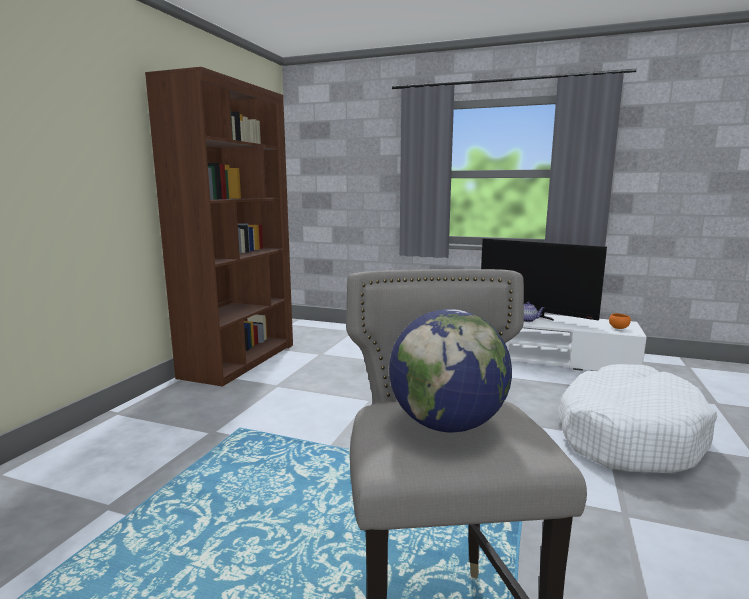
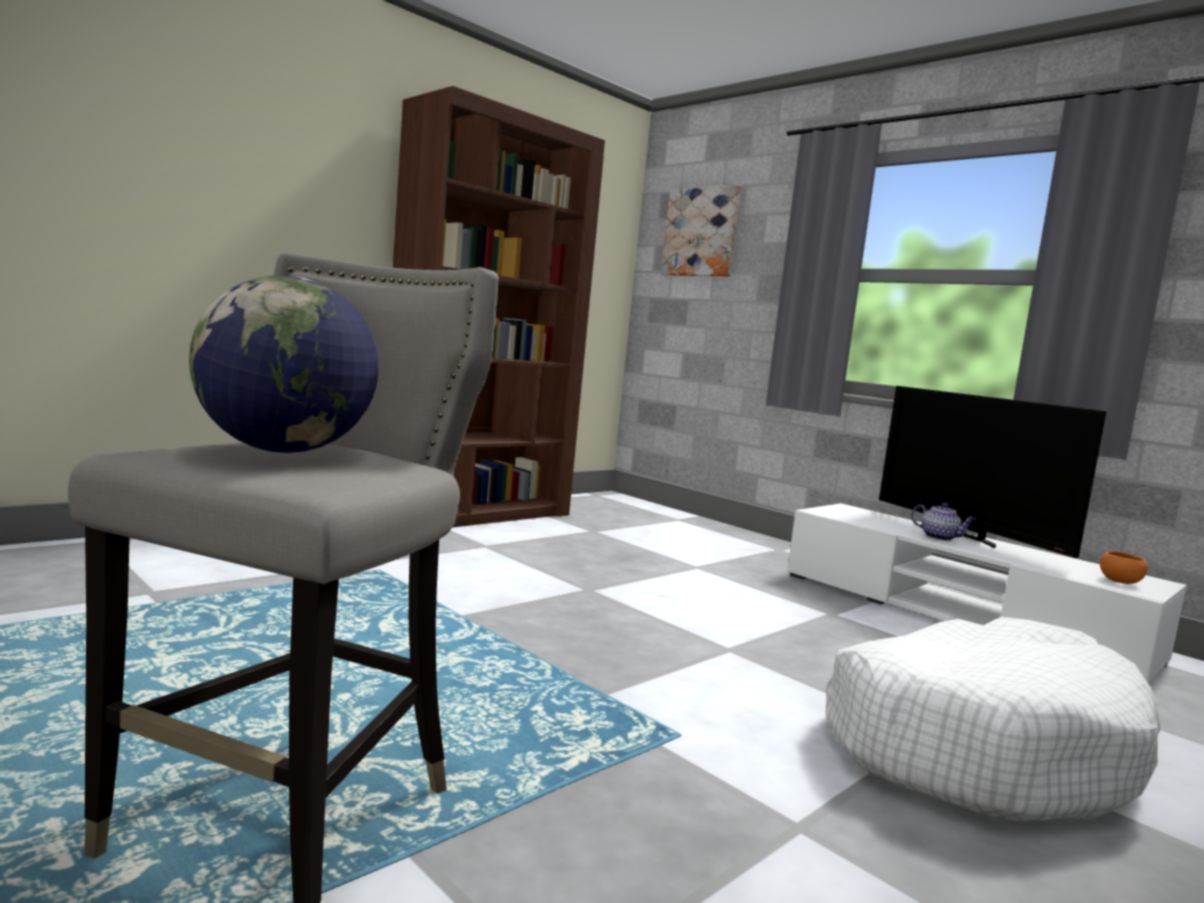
camera: 25 degrees right, 5 degrees down
(334, 149) = (701, 232): none -> picture

